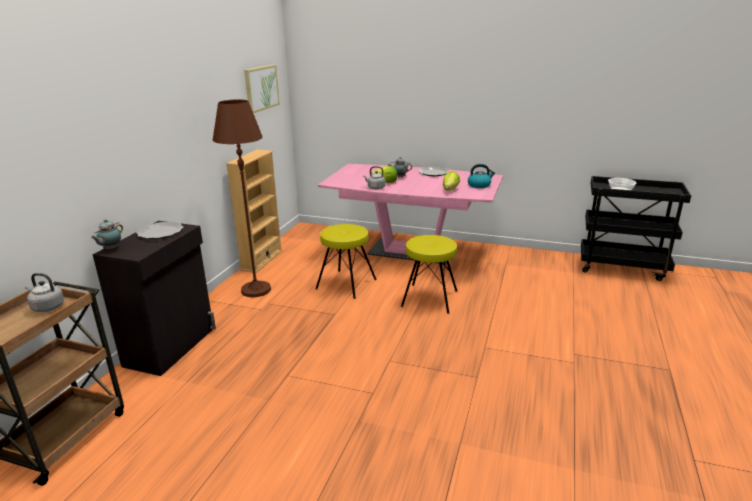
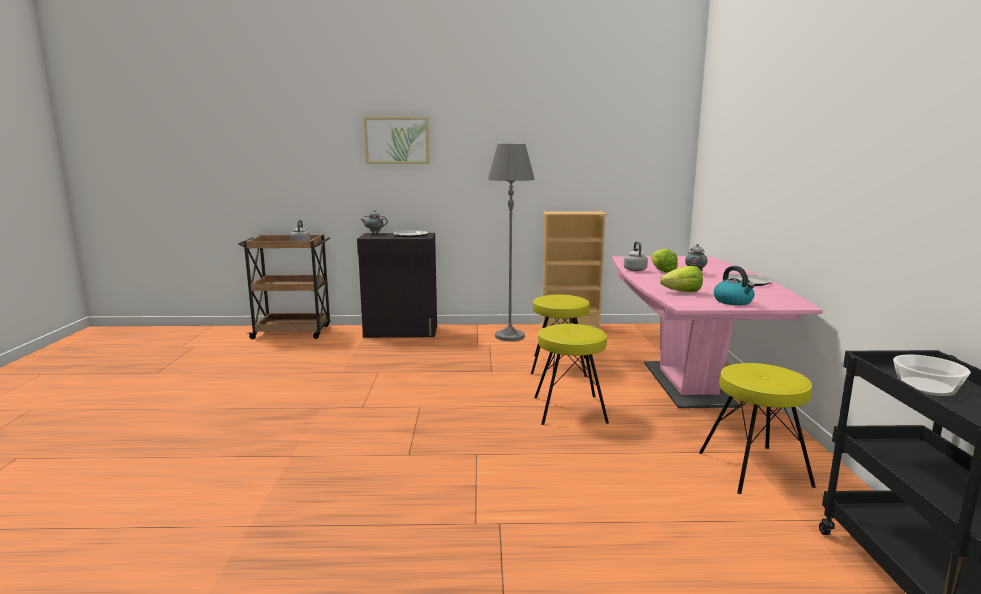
camera: 70 degrees right, 10 degrees down
(256, 290) = (509, 336): brown floor lamp -> grey floor lamp
(261, 88) = (632, 149): picture -> picture (397, 140)
(525, 267) = (754, 469): none -> yellow stool

